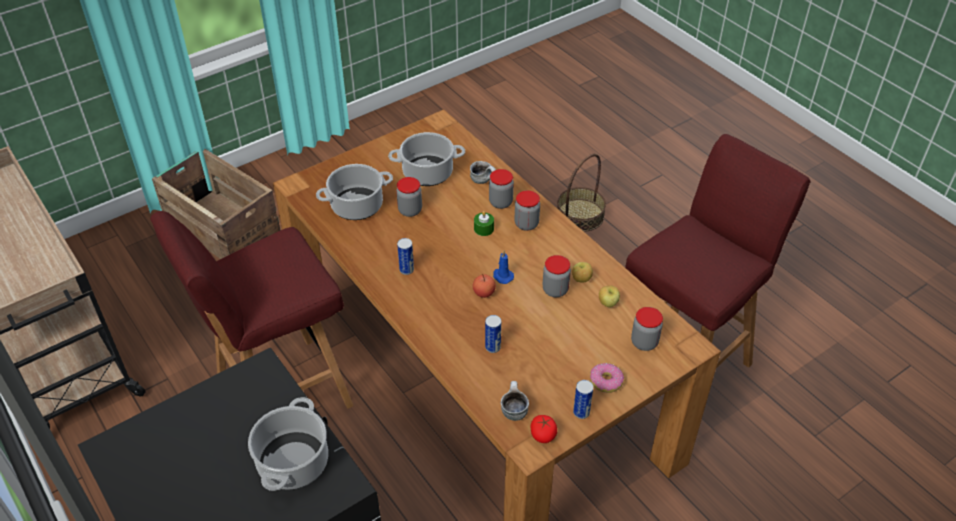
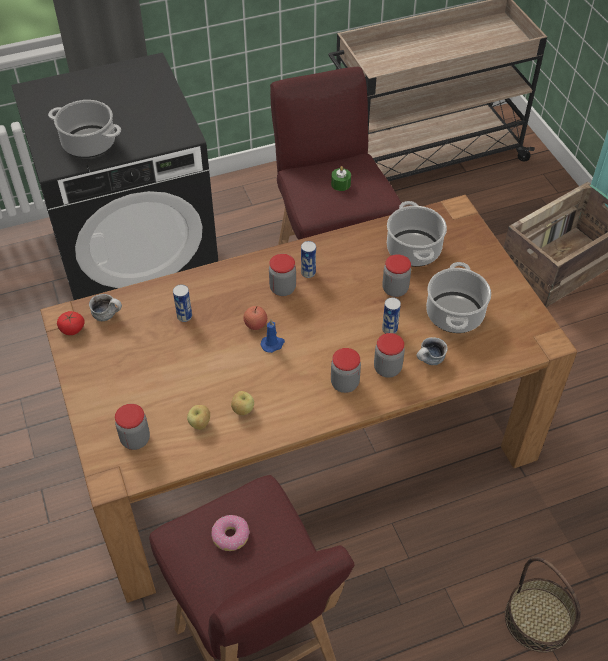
camera: 105 degrees right, 5 degrees up
(483, 229) = (348, 344): green candle -> green candle (340, 184)
(555, 290) = (237, 383): jar -> jar (282, 288)
(581, 412) = (80, 362): can -> can (389, 329)
(606, 381) = (104, 392): donut -> donut (230, 536)

